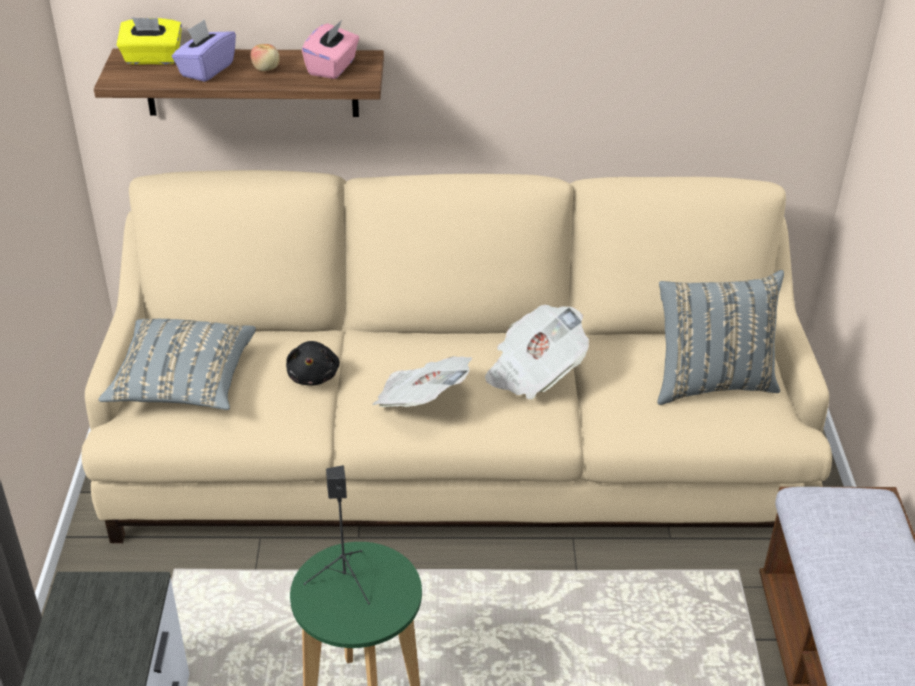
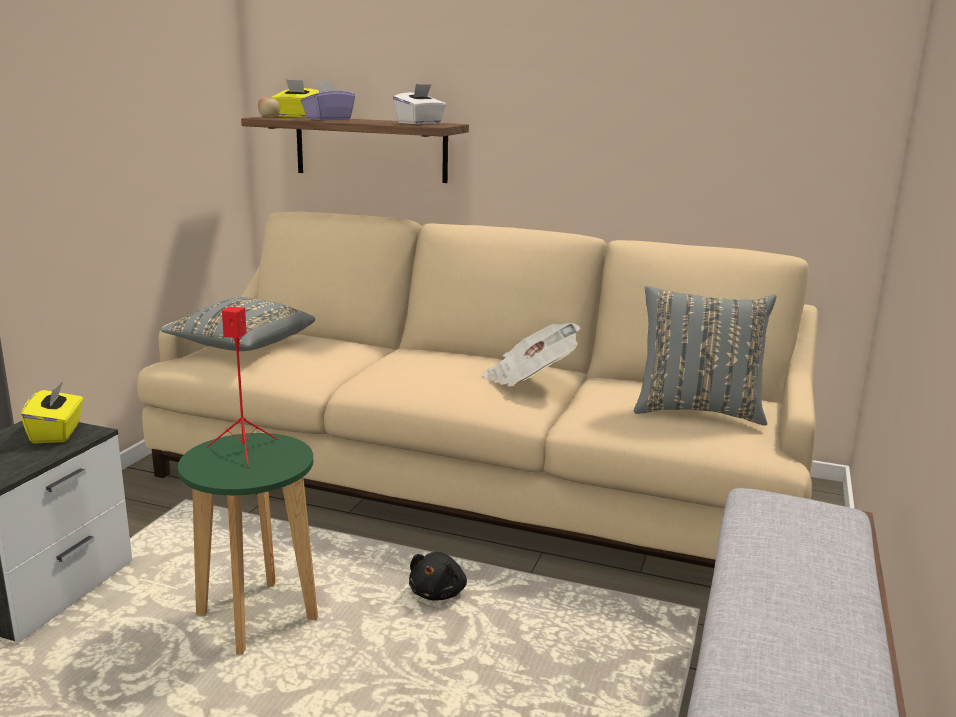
camera: 20 degrees right, 20 degrees down
(112, 597) = (57, 433): none -> yellow tissue box
(266, 69) = (370, 121): apple -> apple (269, 117)
(313, 376) = (345, 359): black plush toy -> black plush toy (438, 592)
(332, 67) = (420, 123): pink tissue box -> white tissue box
(344, 578) = (244, 450): black speaker -> red speaker
(421, 401) = (415, 378): newspaper -> none

